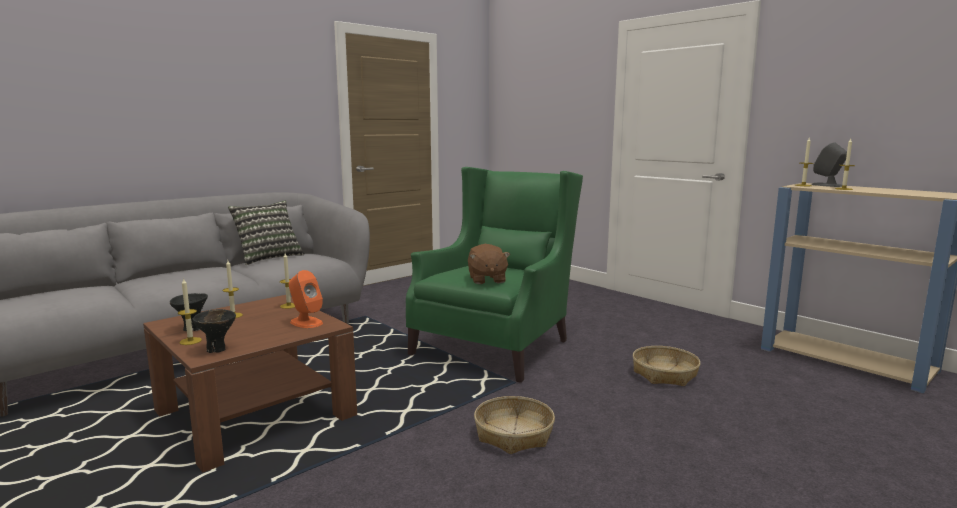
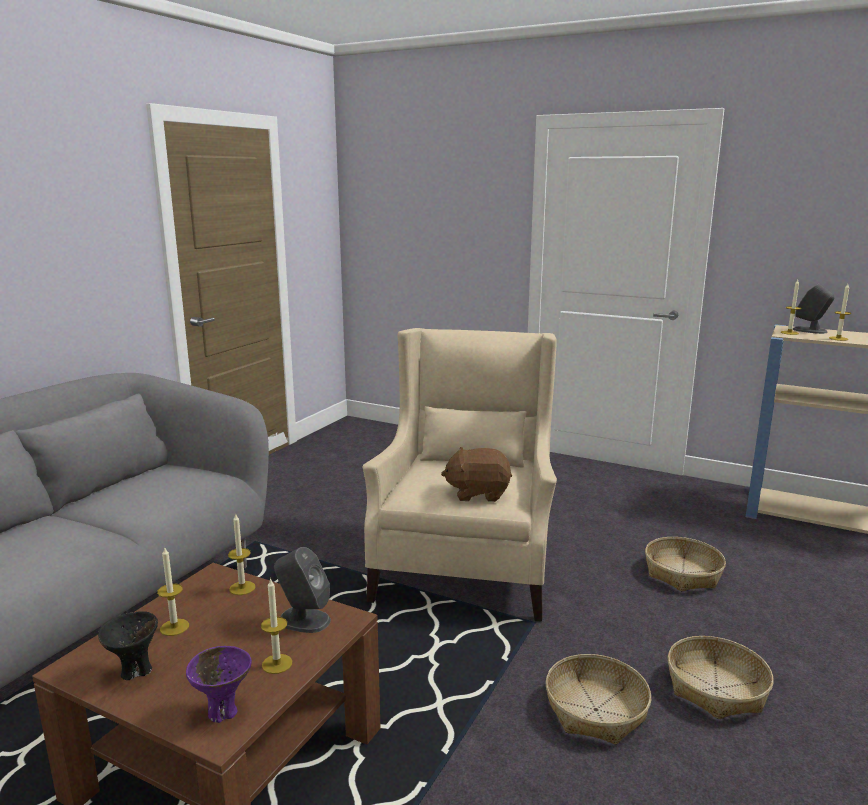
camera: 20 degrees left, 5 degrees up
(190, 341) = (160, 702): candle -> candle (277, 664)
(217, 349) = (223, 711): black bowl -> purple bowl
(268, 257) = (113, 486): pillow -> none
(306, 322) = (303, 620): orange speaker -> grey speaker
(486, 280) = (478, 493): brown plush toy -> brown plush toy turned 120 degrees clockwise
(497, 345) = (466, 562): green armchair -> beige armchair
(622, 441) = (716, 688): none -> basket

